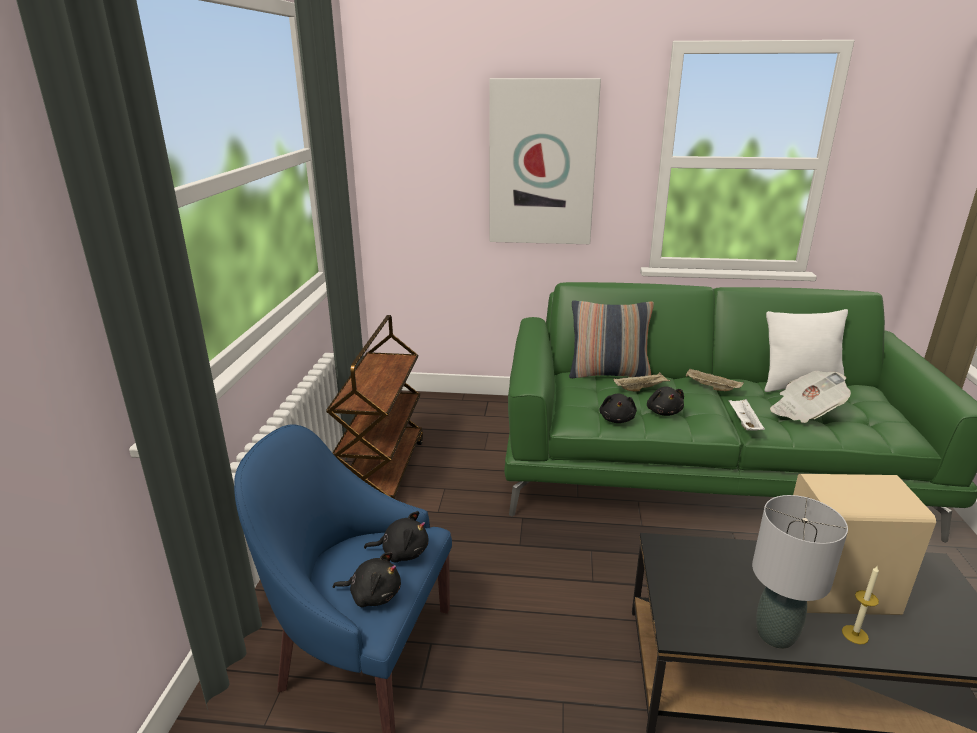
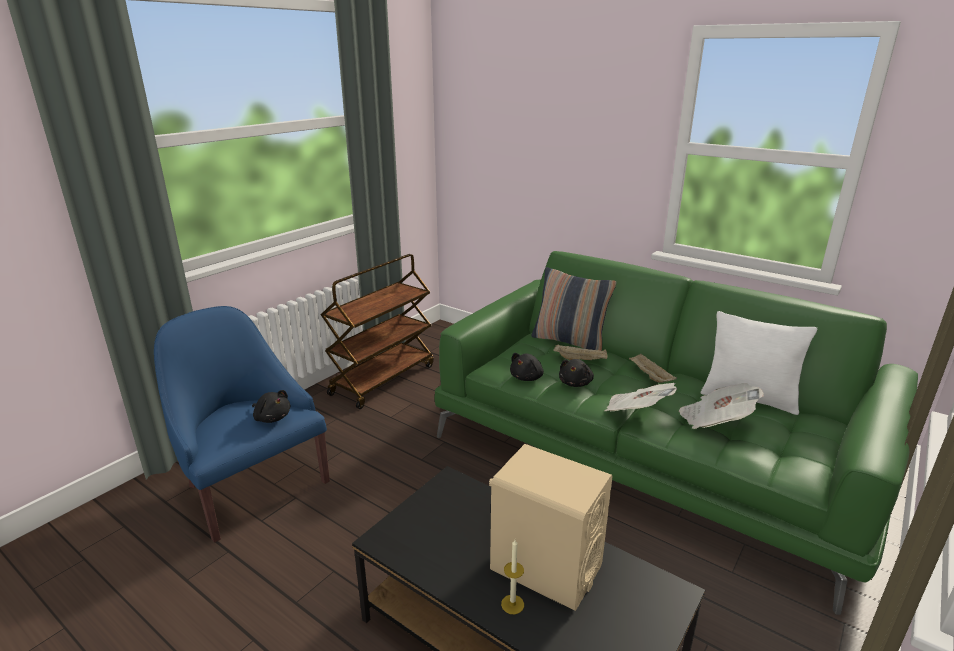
camera: 30 degrees right, 0 degrees up
(373, 594) = (227, 435): black plush toy -> none
(542, 164) = (571, 141): picture -> none
(743, 423) = (636, 412): white tray -> newspaper
(776, 635) = (448, 574): grey table lamp -> none

